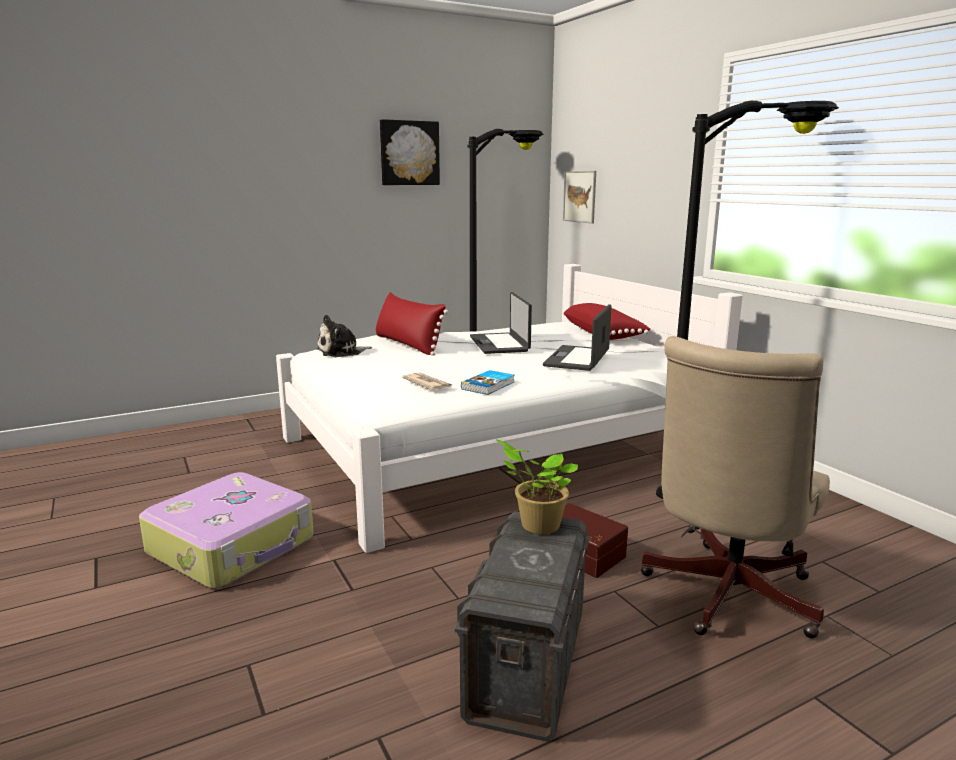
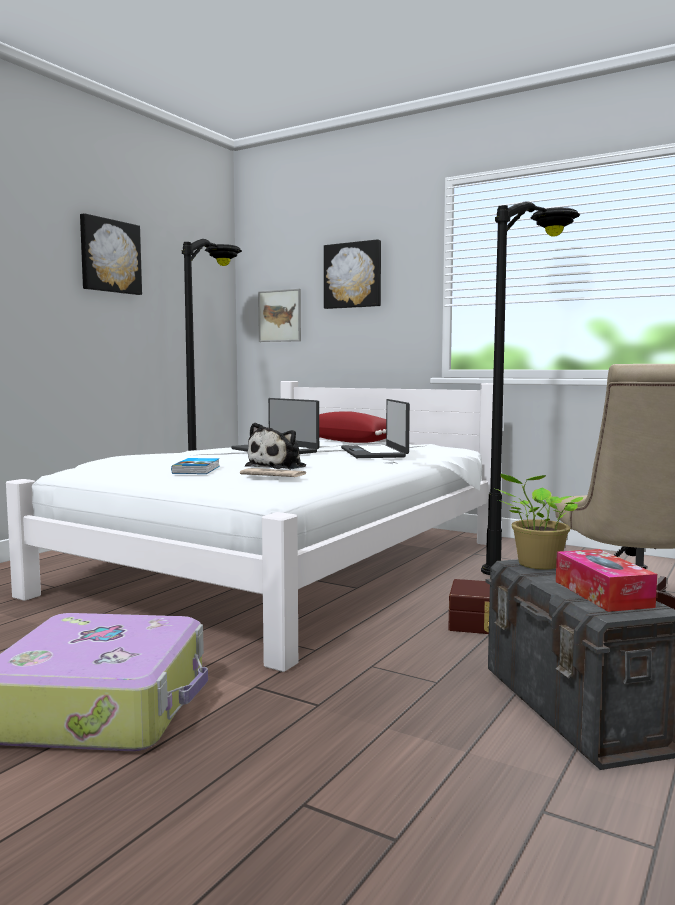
camera: 30 degrees left, 10 degrees down
(341, 352) = (106, 468): plush toy -> plush toy (279, 467)
(408, 345) = (173, 459): red pillow -> none
(489, 385) = (335, 473): book -> book (197, 469)
(526, 576) = (602, 594): none -> tissue box
(638, 160) = (353, 275): none -> picture

